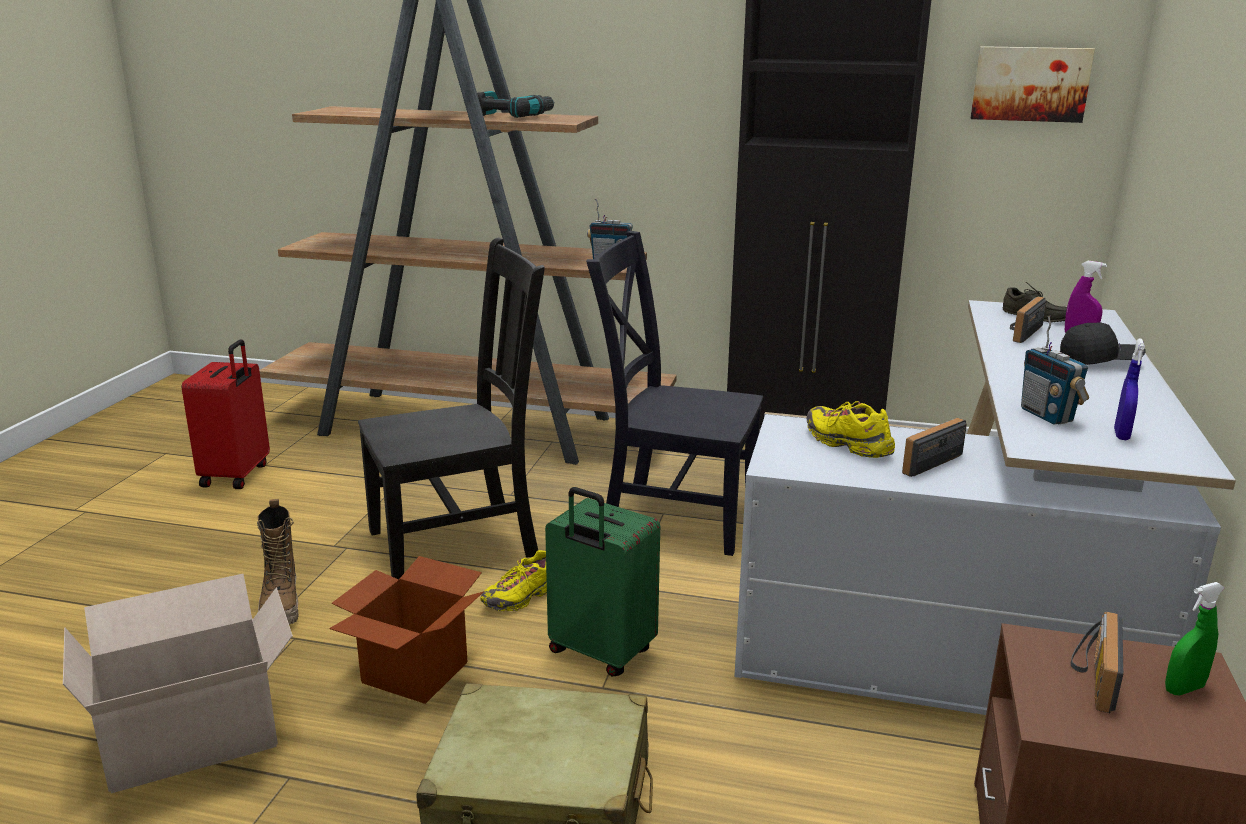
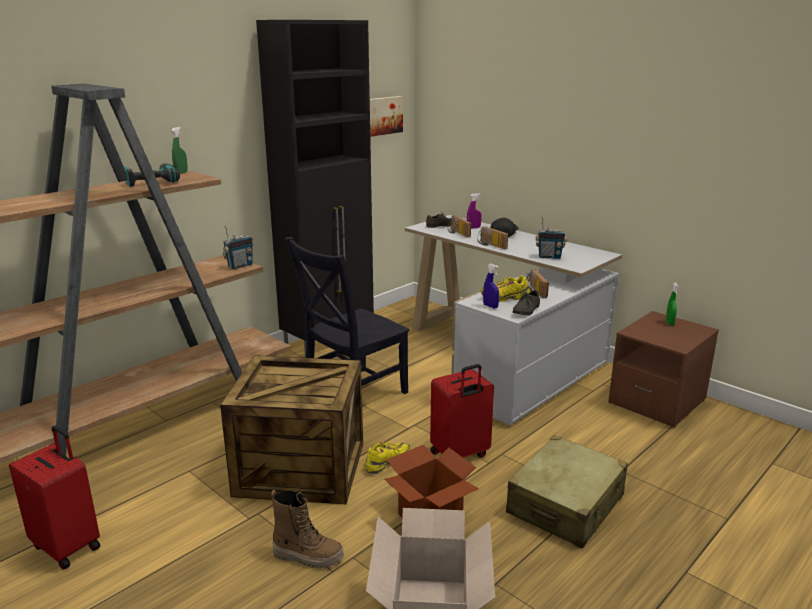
camera: 60 degrees left, 0 degrees up
(459, 542) = (301, 468): black chair -> crate
(522, 597) = (386, 463): yellow shoe -> yellow shoe turned 120 degrees counterclockwise
(576, 115) = (181, 173): none -> green spray bottle
(599, 653) = (460, 455): green suitcase -> red suitcase
(815, 469) = (524, 310): none -> grey shoe
(1092, 676) = (656, 331): radio -> radio (490, 245)
(1121, 435) = (576, 254): blue spray bottle -> blue spray bottle (490, 306)

